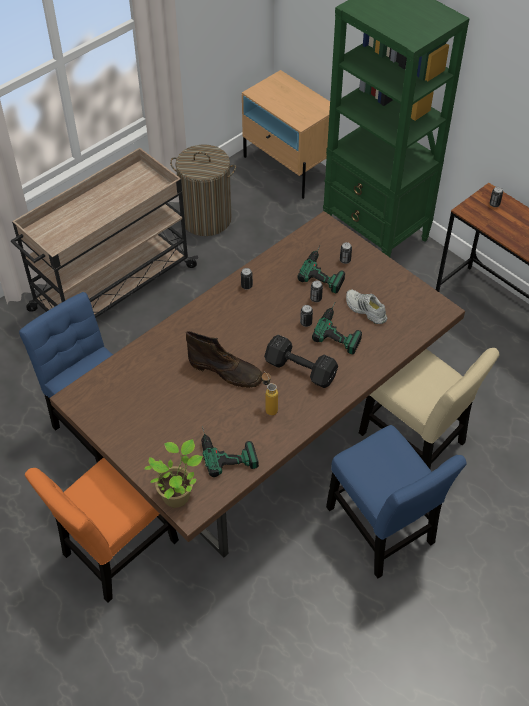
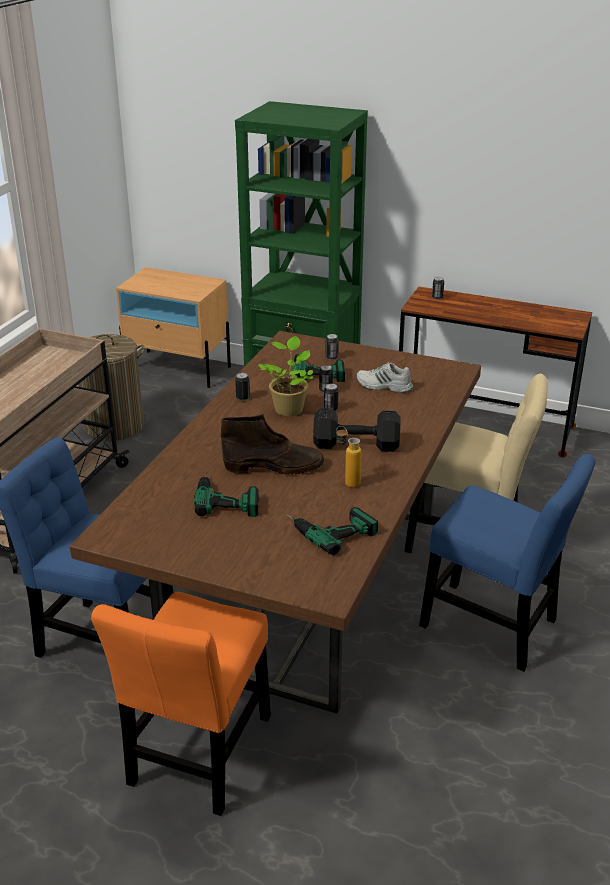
camera: 25 degrees left, 20 degrees down
(177, 494) = (301, 584): potted plant -> potted plant (289, 408)
(341, 329) = (371, 405): power drill -> power drill (227, 496)

